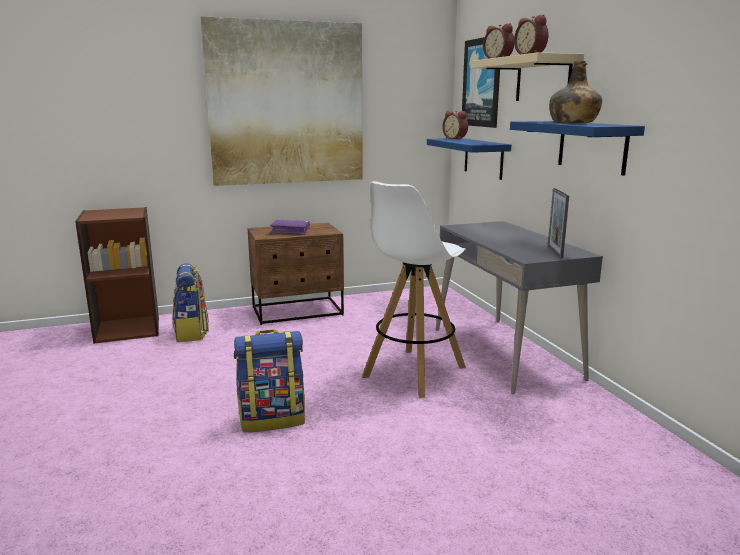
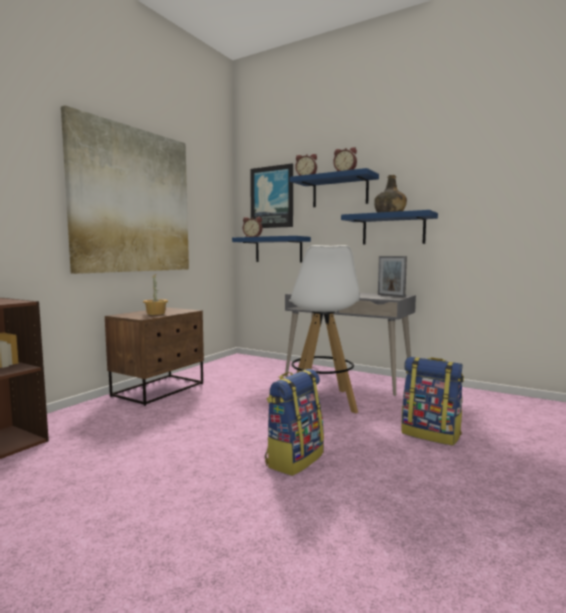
camera: 40 degrees left, 10 degrees down
(192, 333) = (85, 428): backpack -> backpack (431, 434)
(290, 232) = (156, 313): purple book -> potted plant
(543, 79) = (340, 191): beige shelf -> blue shelf

